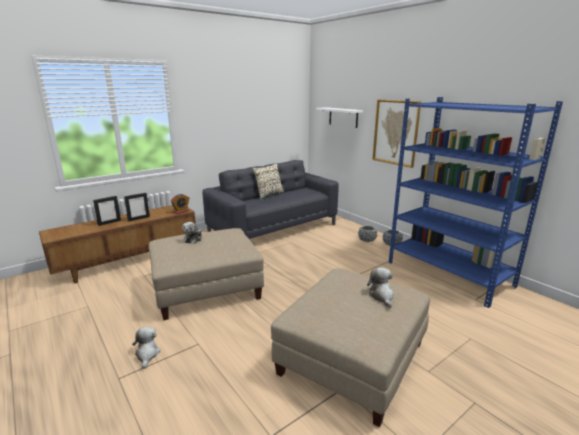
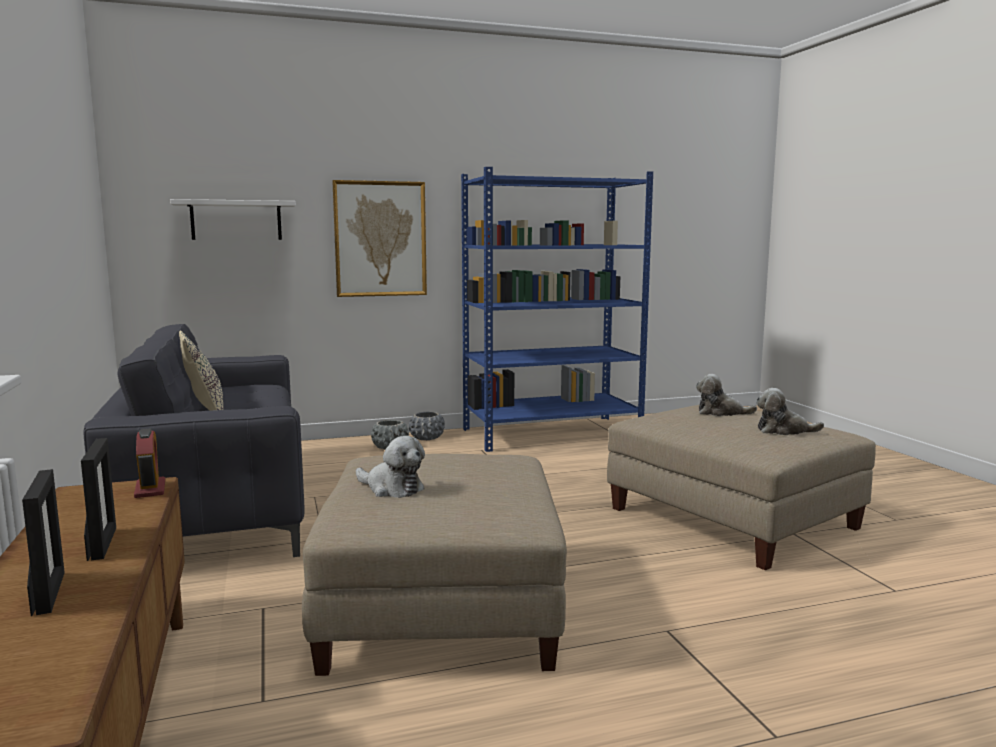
camera: 70 degrees left, 10 degrees down
(147, 354) = (692, 695): plush toy -> plush toy (783, 431)

